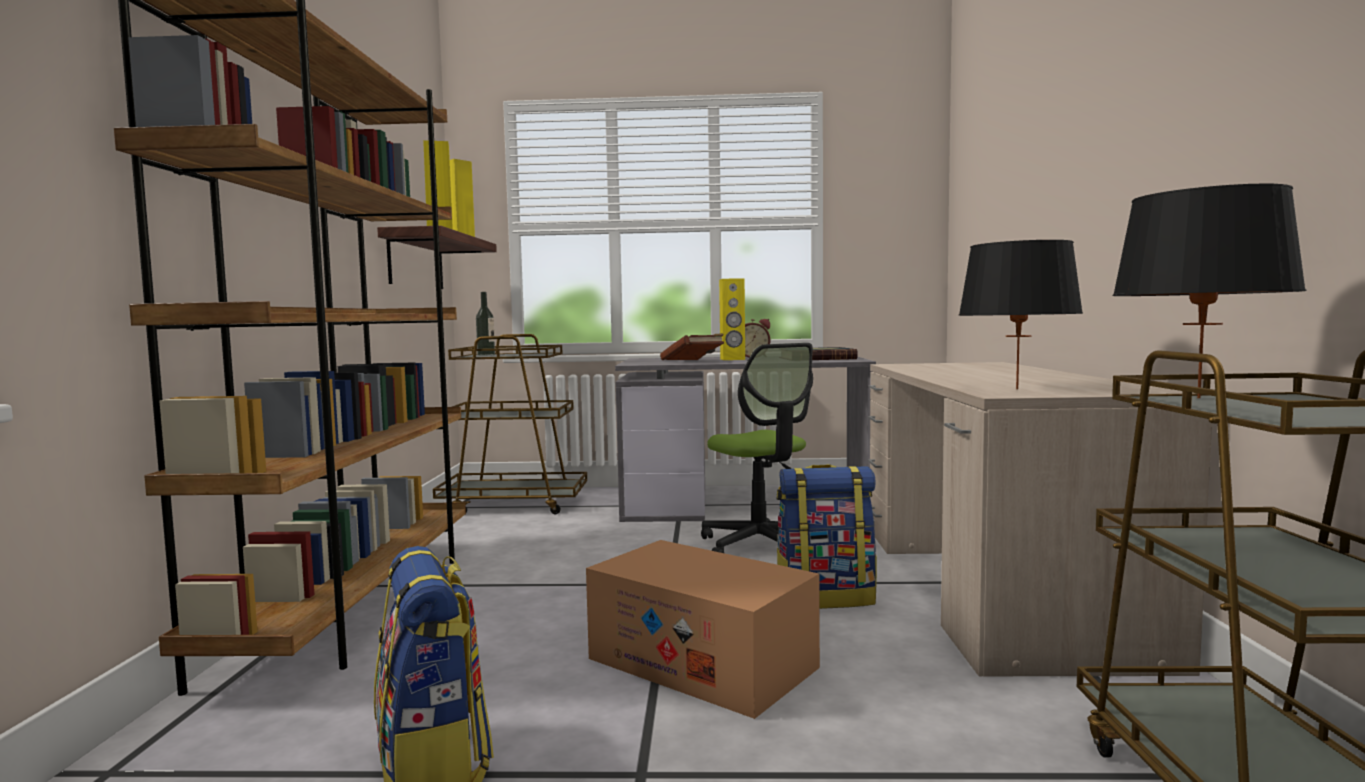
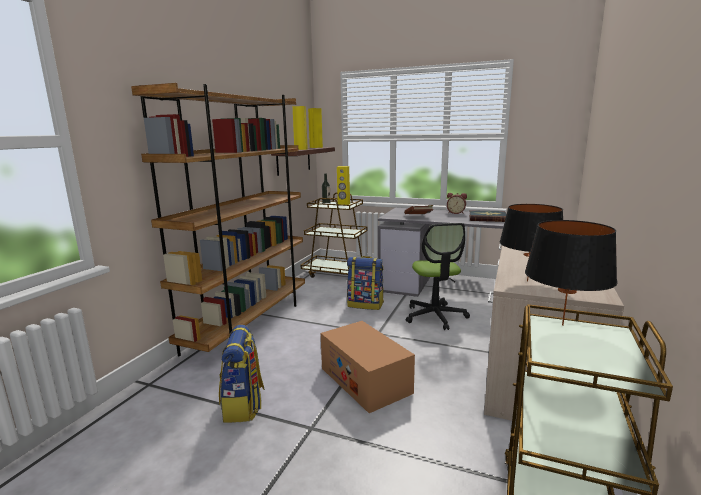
camera: 20 degrees right, 10 degrees up
(732, 359) = (442, 215): yellow speaker -> yellow speaker (343, 204)
(825, 597) = (444, 354): backpack -> backpack (365, 304)

